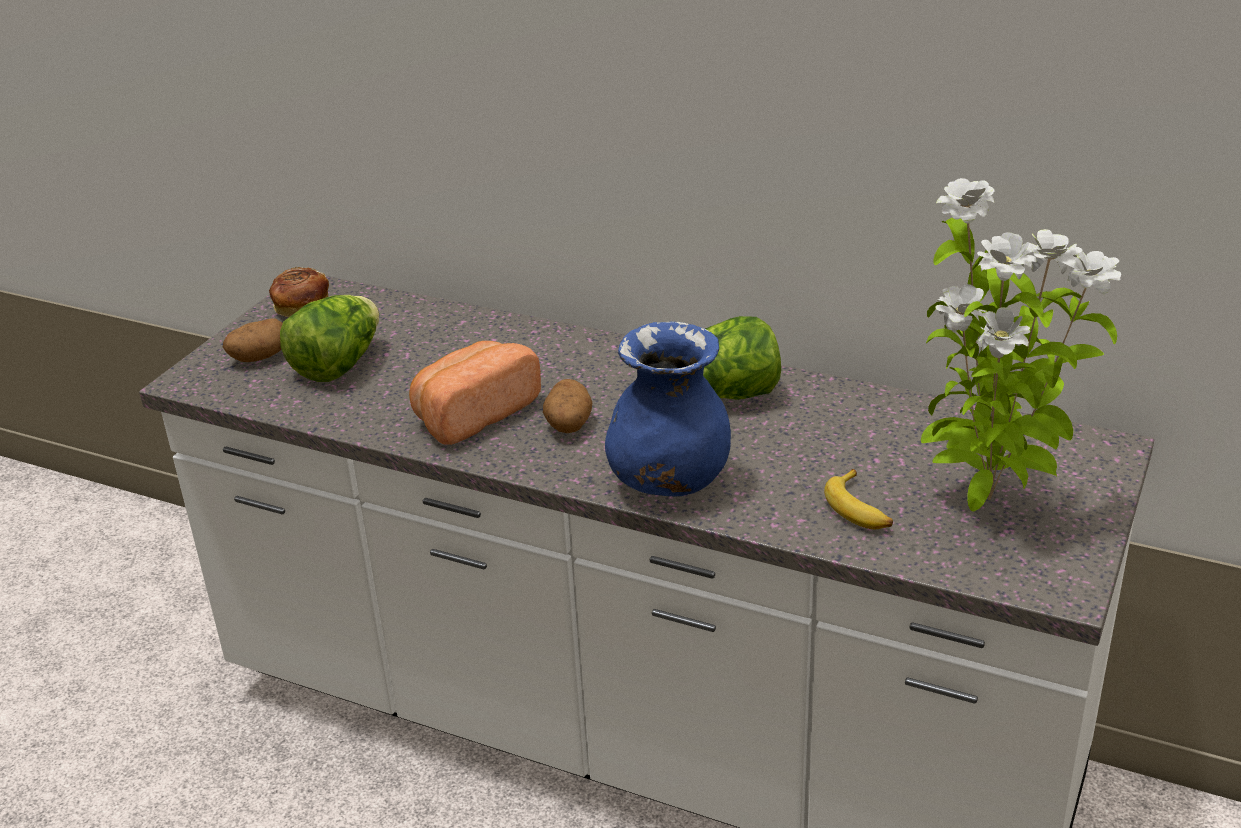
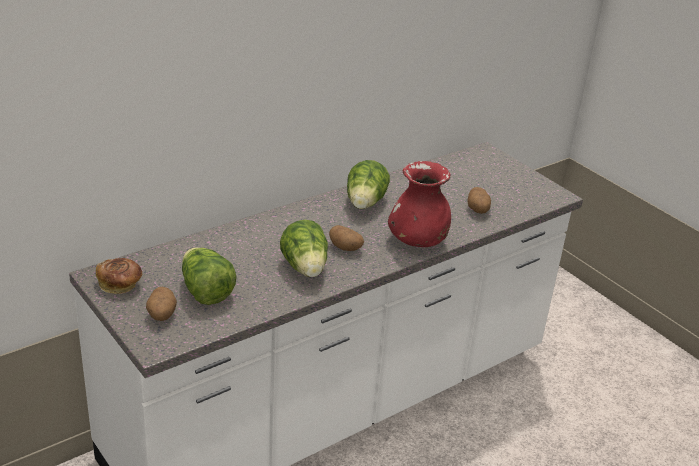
camera: 65 degrees left, 0 degrees up
(473, 413) = (305, 268): bread -> lettuce
(669, 481) = (417, 241): blue vase -> red vase
(860, 509) = (478, 210): banana -> potato
(987, 502) = (497, 185): potted plant -> none

